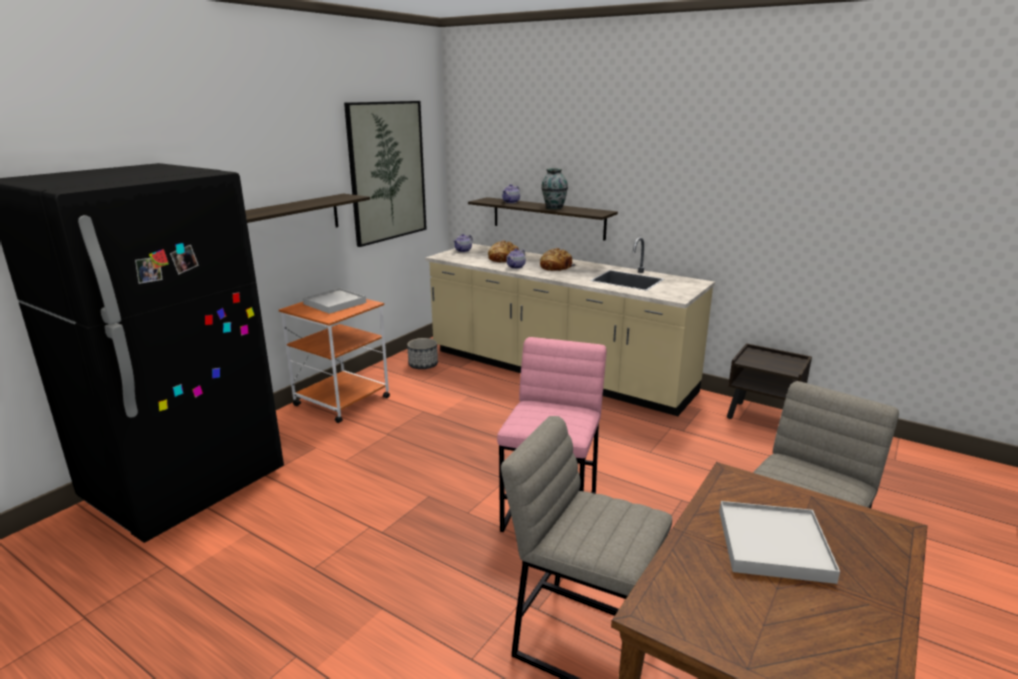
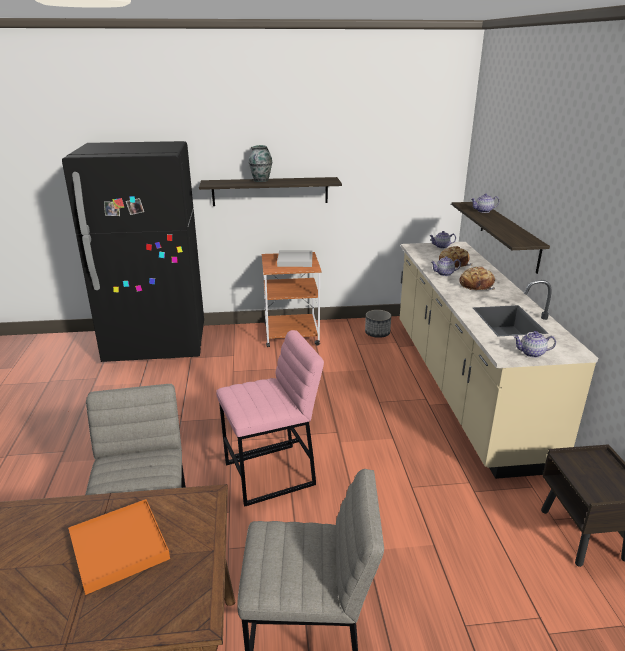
camera: 50 degrees right, 5 degrees up
(387, 172) = (389, 163): picture -> none
(554, 207) = (501, 226): vase -> vase (261, 180)
(685, 291) = (531, 353): none -> teapot
(773, 545) = (119, 547): white tray -> orange tray

